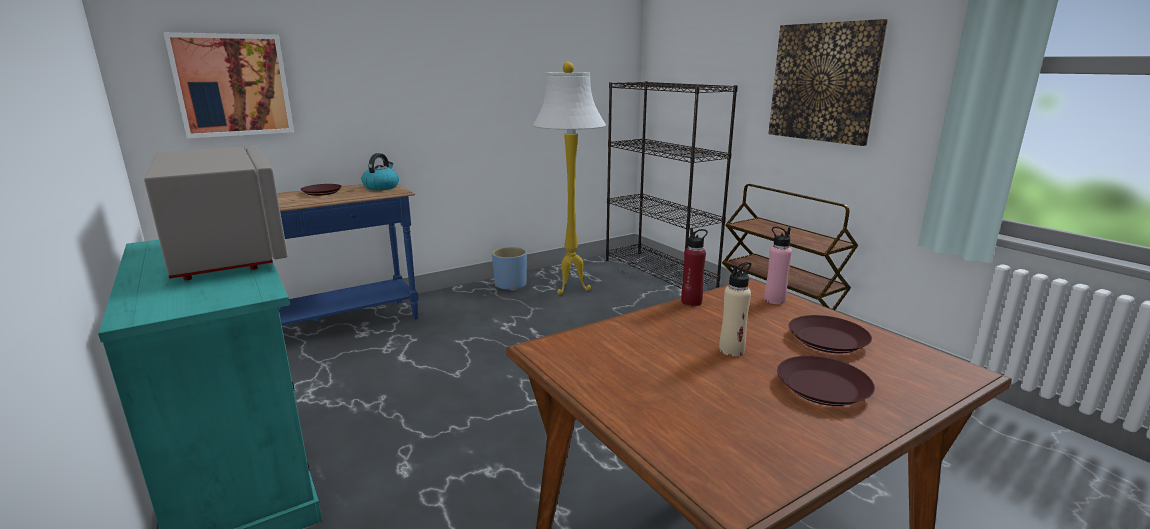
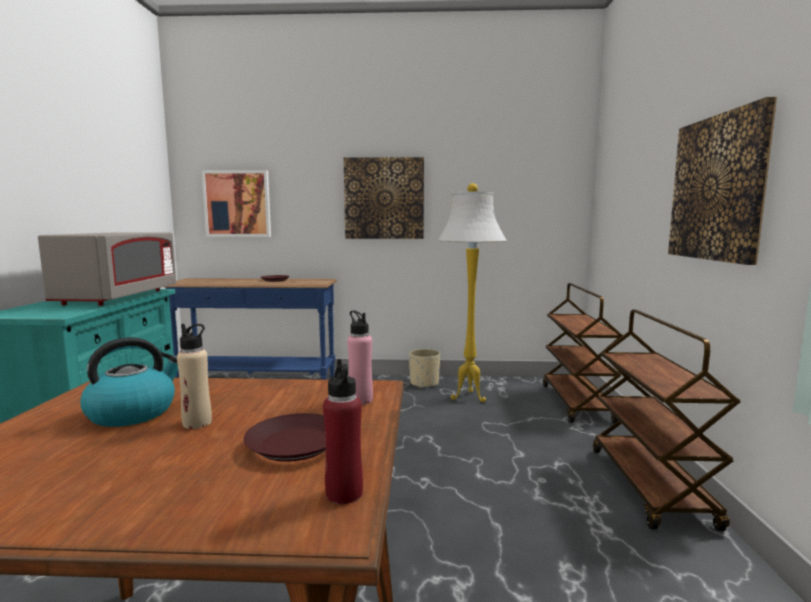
camera: 35 degrees right, 10 degrees down
(381, 187) = (316, 281): kettle -> kettle (133, 413)
(442, 75) = (384, 198): none -> picture
(511, 285) = (424, 383): blue planter -> beige planter
(660, 273) = (577, 403): black bookcase -> brown cart
(691, 302) = (288, 383): red bottle -> red bottle (344, 493)
(823, 388) = (156, 478): brown plate -> none

